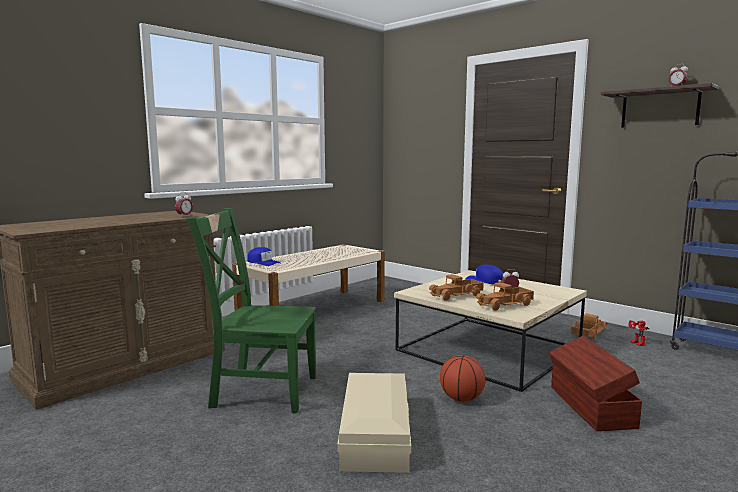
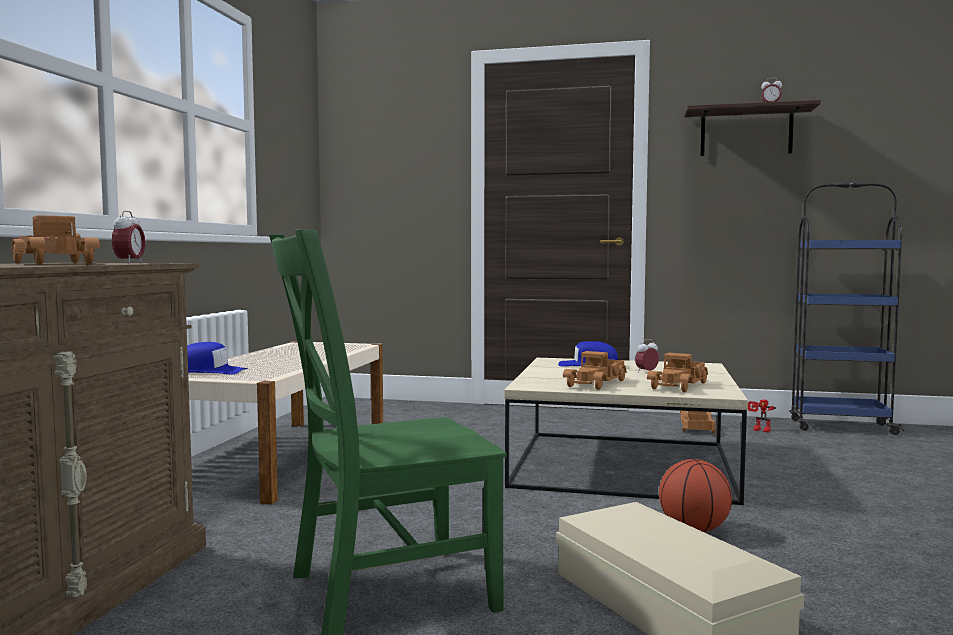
camera: 30 degrees left, 5 degrees down
(156, 216) = (56, 263): none -> toy truck
(590, 407) = (837, 504): brown storage box -> none

